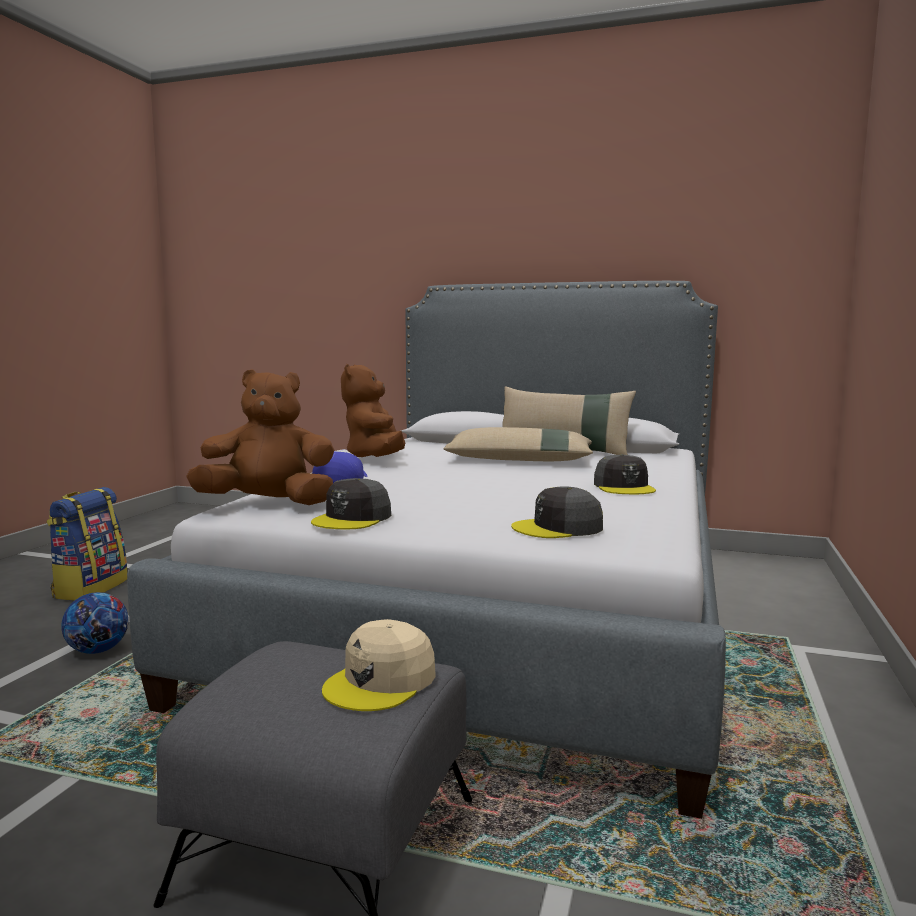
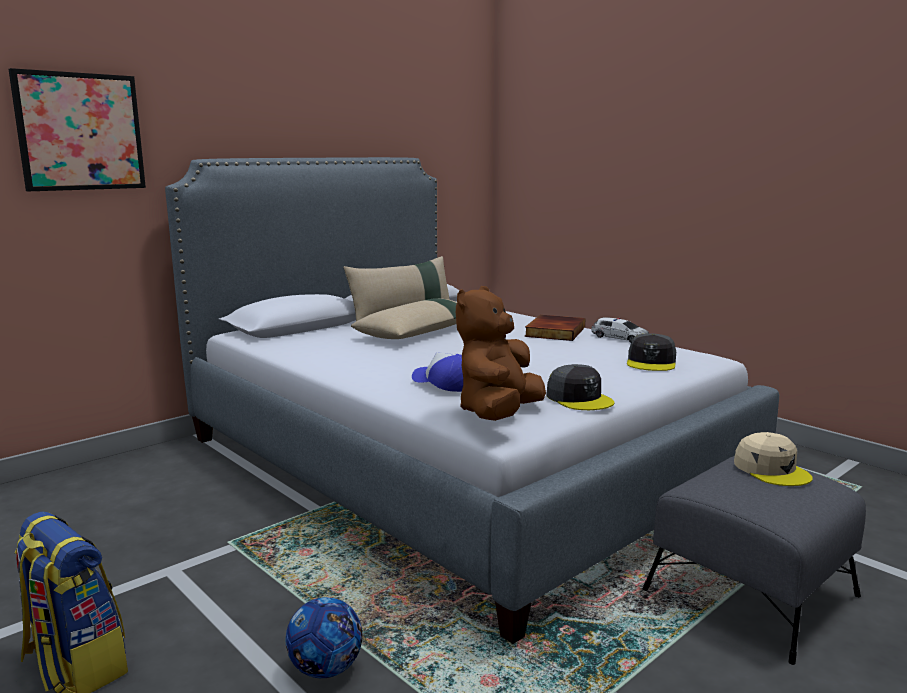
camera: 60 degrees left, 5 degrees up
(360, 267) = (80, 132): none -> picture
(376, 459) = (337, 362): brown plush toy -> none
(624, 487) = (554, 331): grey cap -> book
(662, 509) = (620, 338): none -> toy car

